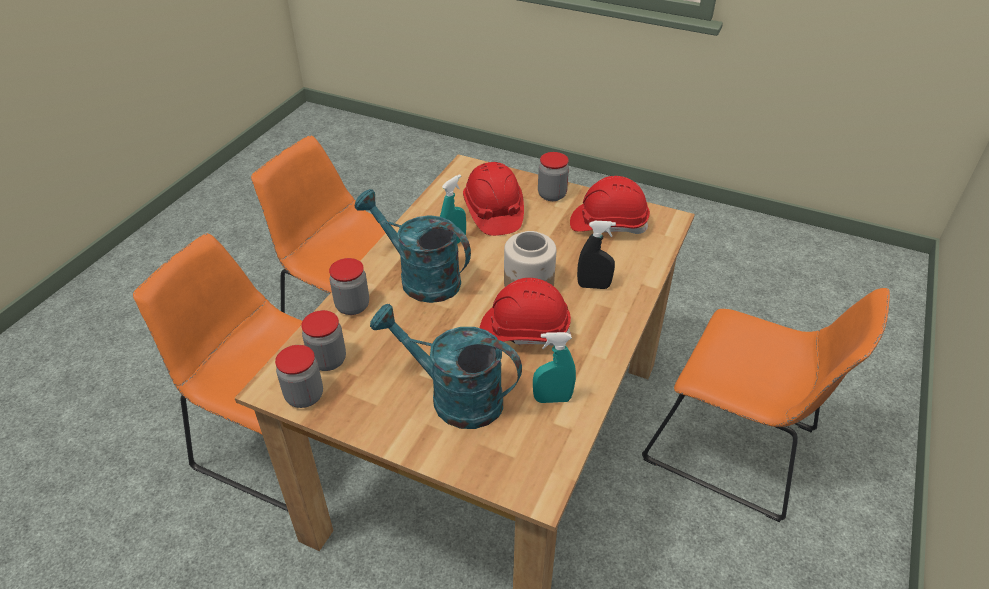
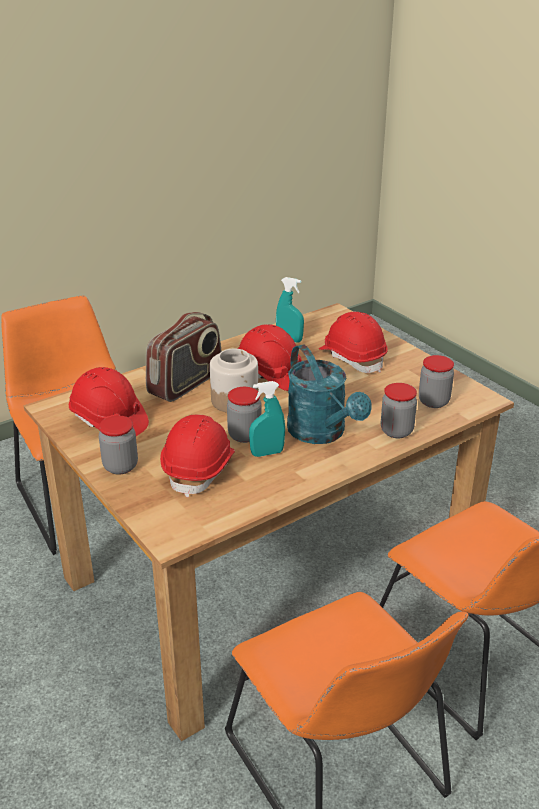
camera: 150 degrees left, 10 degrees down
(304, 396) = (459, 387): jar -> jar (244, 435)
(454, 397) = (352, 358): turquoise watering can -> red hard hat
(593, 286) = (186, 383): black spray bottle -> radio

